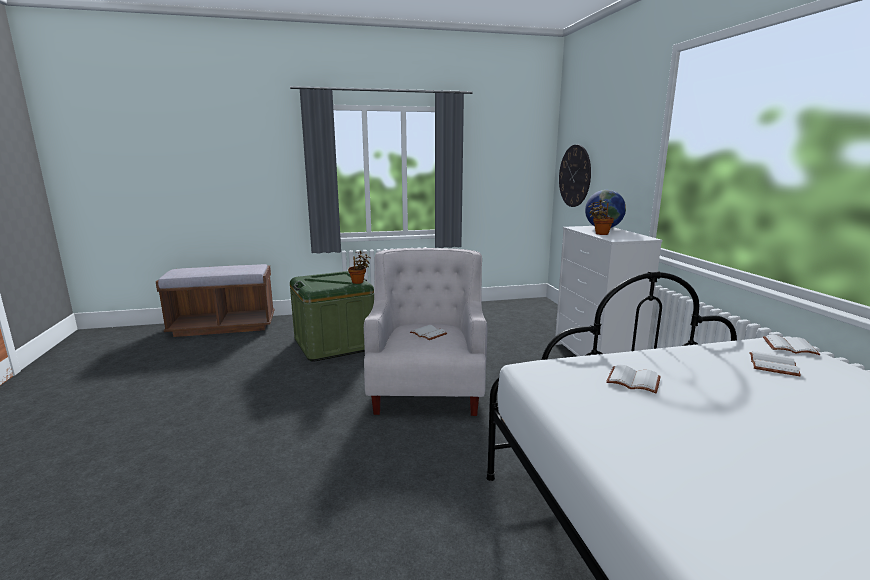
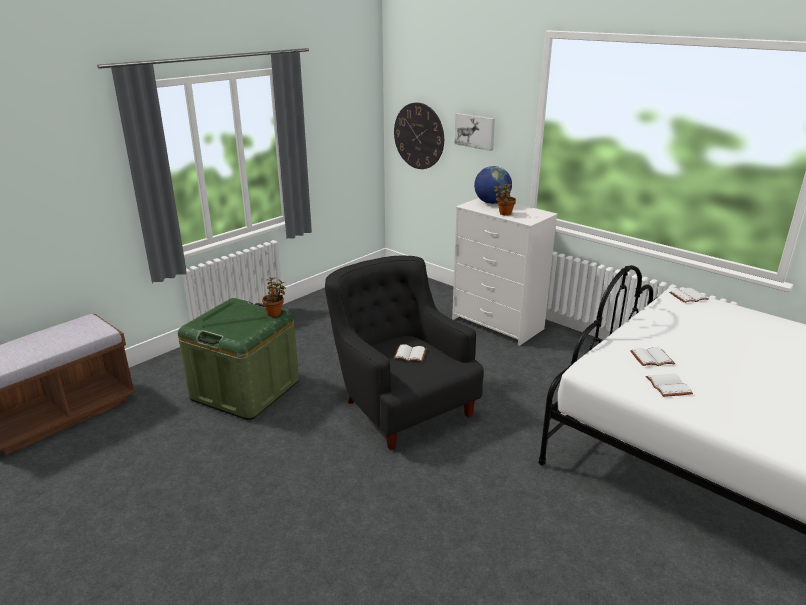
camera: 35 degrees left, 10 degrees up
(427, 387) = (401, 404): white armchair -> black armchair
(612, 164) = (475, 131): none -> picture
(771, 364) = (696, 316): white book -> white book (667, 386)

